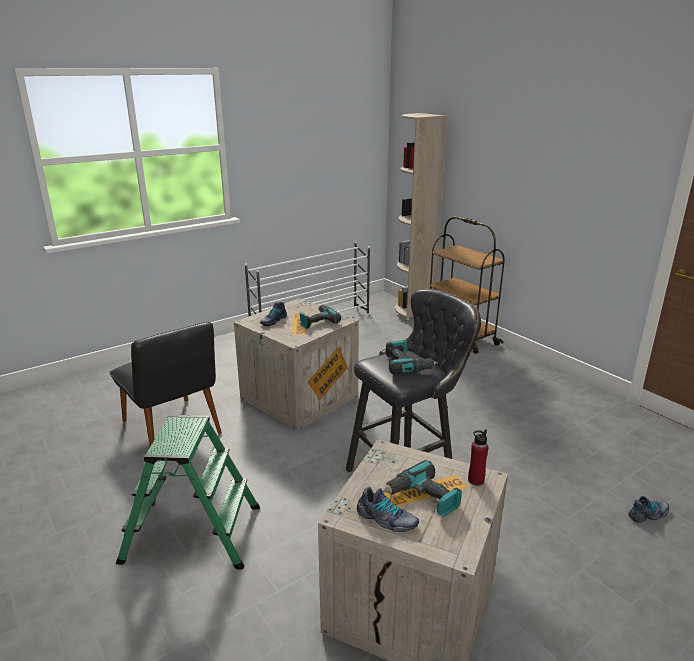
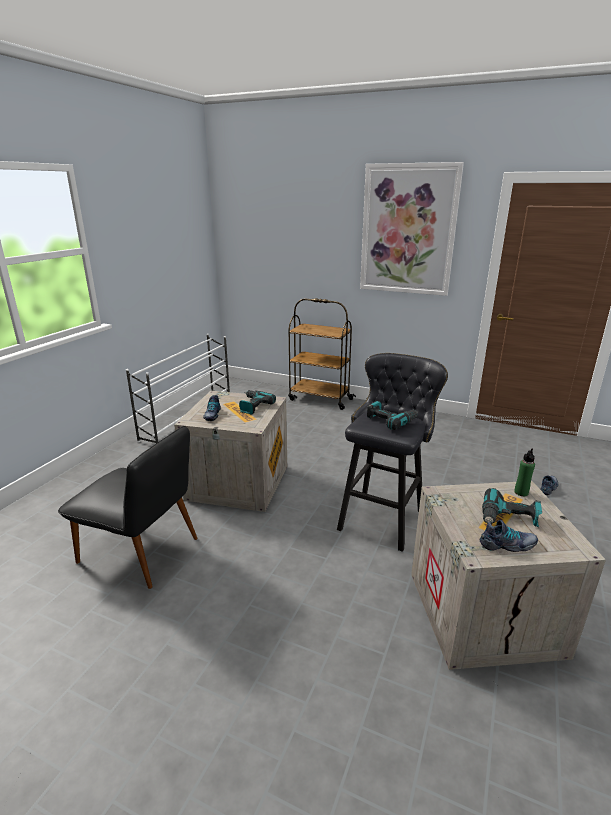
camera: 30 degrees left, 0 degrees up
(192, 533) = (261, 641): green step ladder -> none
(410, 313) = (263, 389): beige bookcase -> none
(475, 480) = (521, 492): red bottle -> green bottle
(578, 146) = (408, 230): none -> picture

